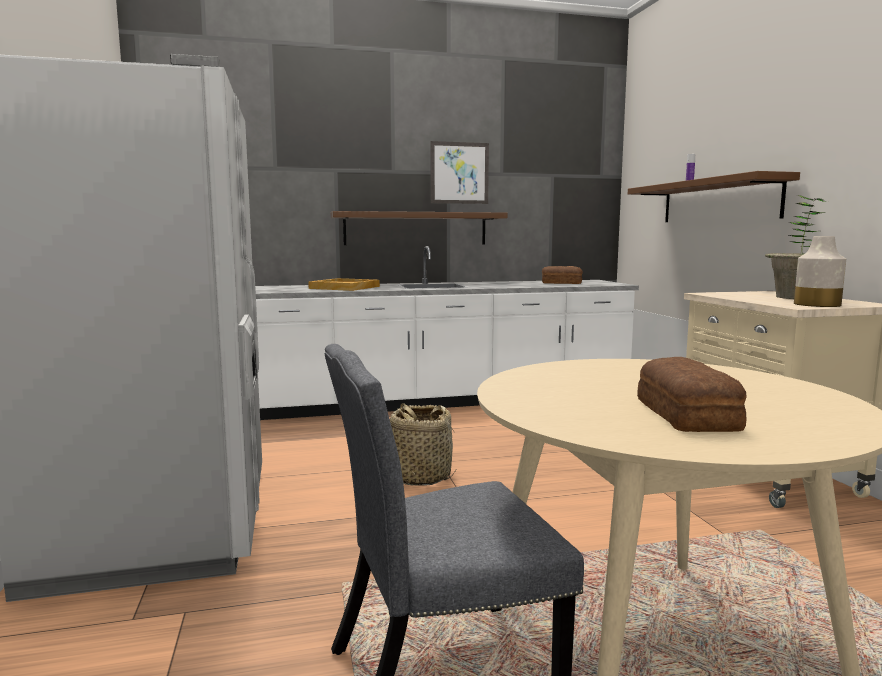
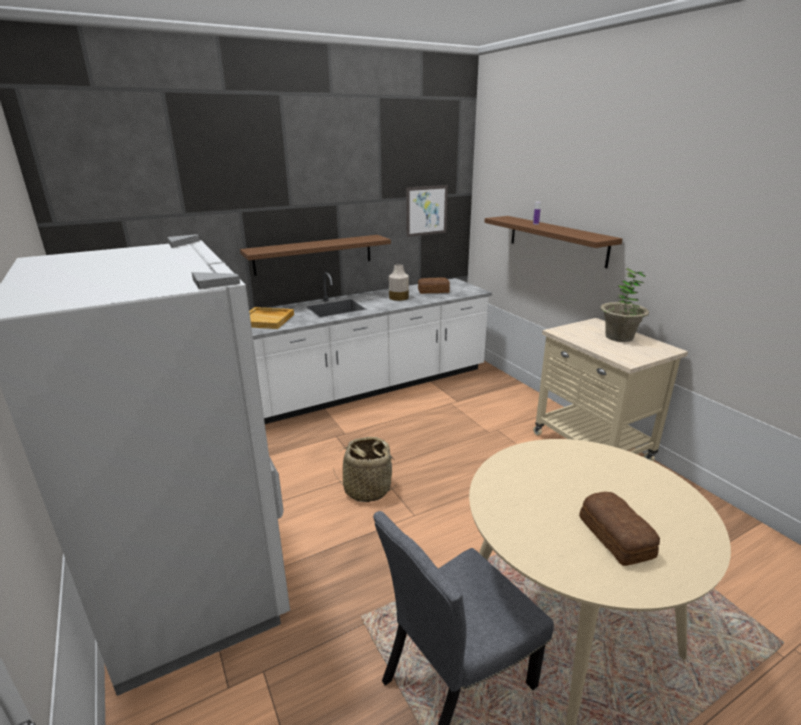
camera: 15 degrees left, 15 degrees up
(459, 173) = (346, 203): picture -> picture (426, 210)
(816, 304) = (637, 355): beige vase -> beige vase (398, 297)

